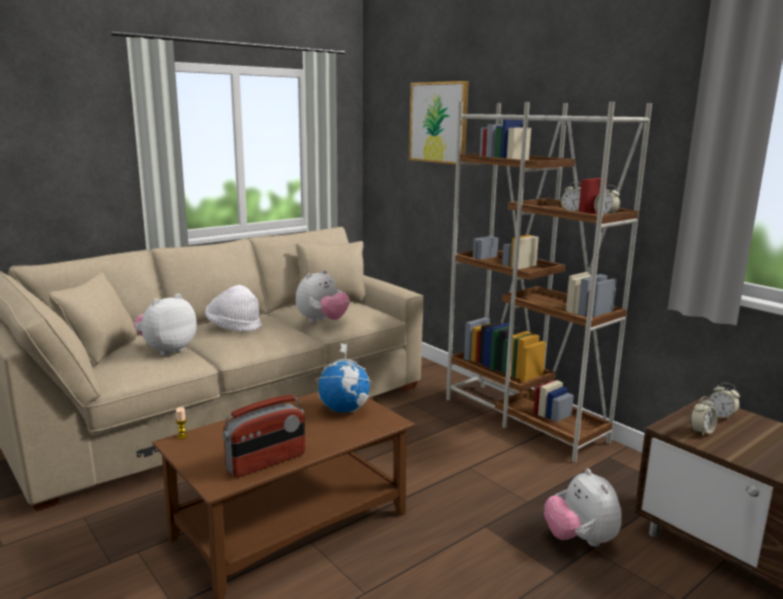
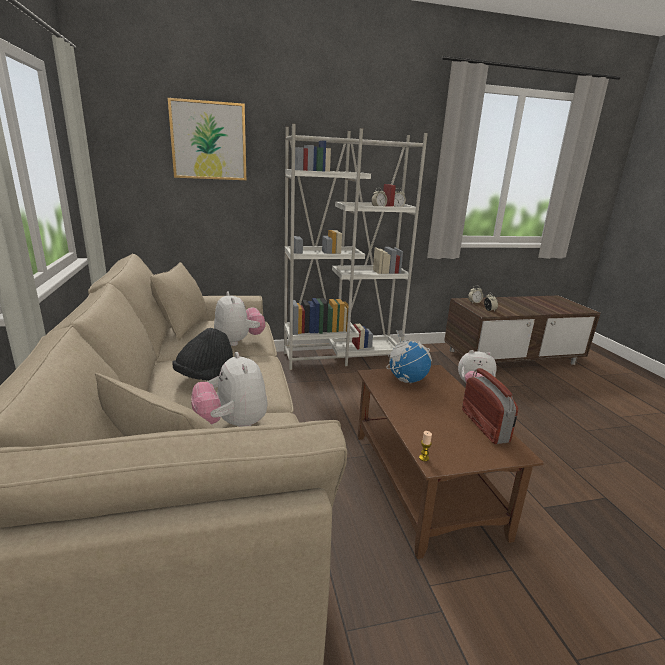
camera: 65 degrees left, 5 degrees up
(234, 327) = (205, 377): white hat -> black hat
(523, 420) = (342, 358): brown bookcase -> white bookcase

